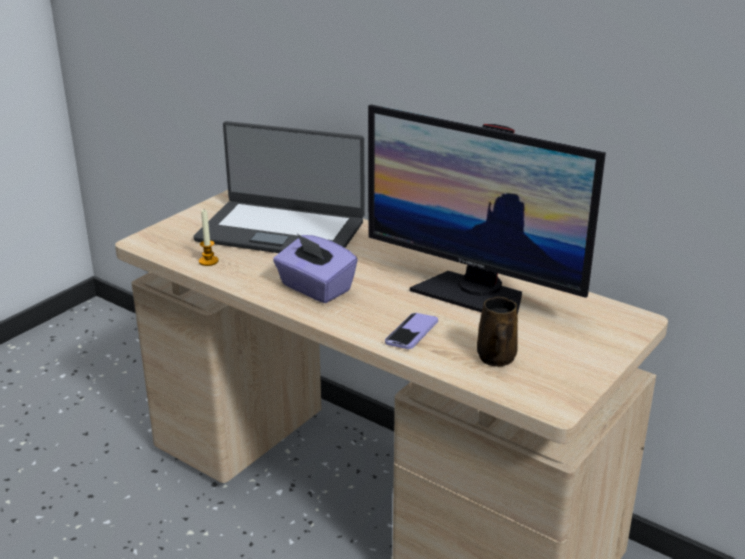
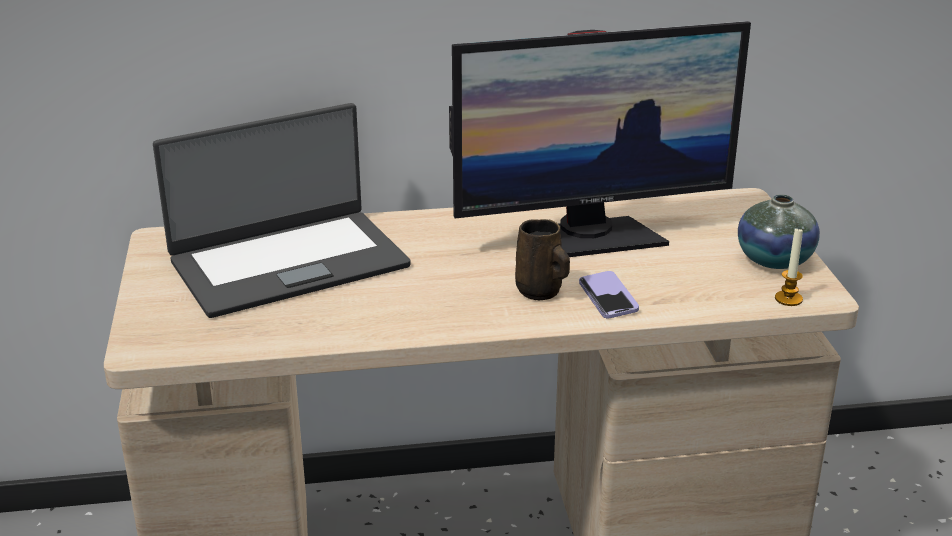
camera: 45 degrees left, 0 degrees up
(208, 261) = (271, 331): candle -> candle (788, 299)
(315, 288) = (442, 302): purple tissue box -> none
(496, 359) = (713, 283): brown mug -> brown mug (540, 292)
(572, 367) = (774, 260): none -> vase

